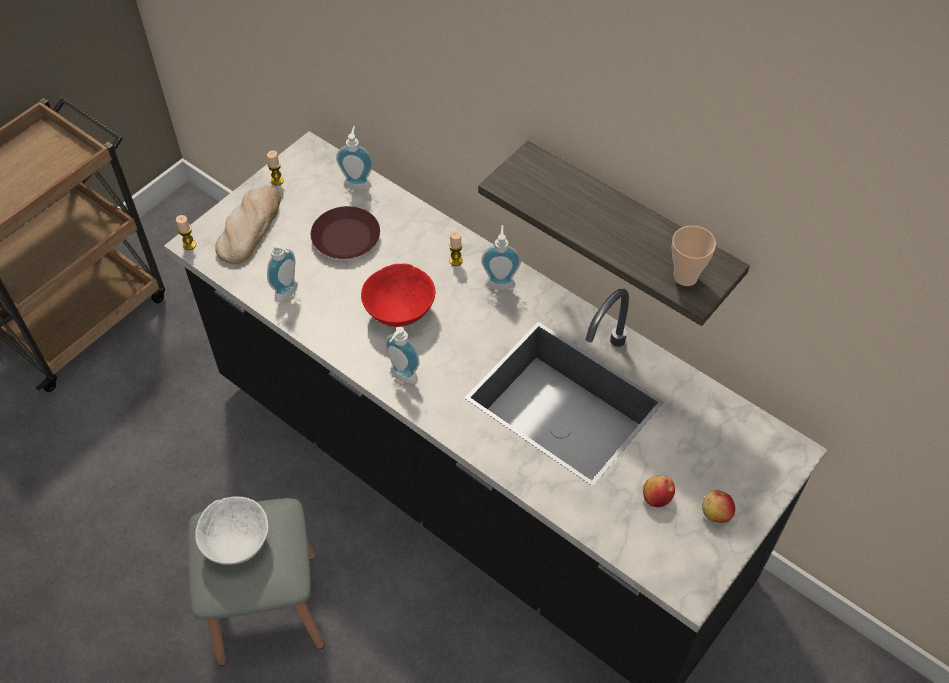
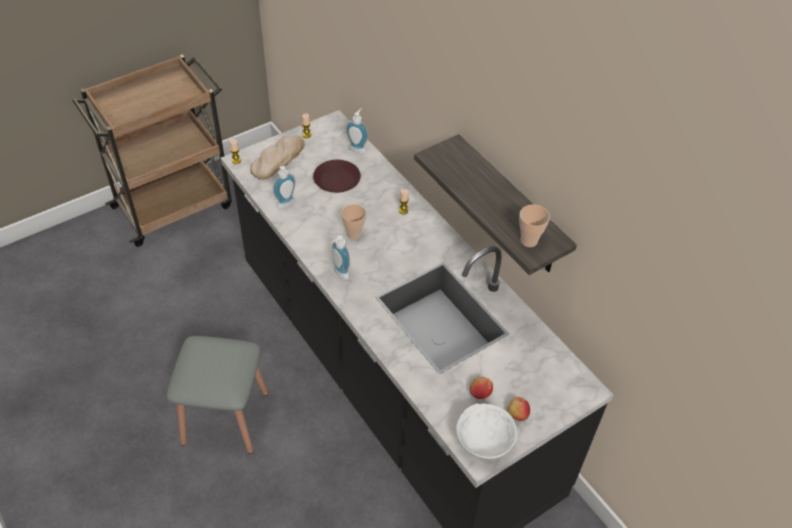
camera: 15 degrees right, 5 degrees down
(238, 543) = (209, 360): white bowl -> white bowl (484, 443)
(400, 313) = (354, 234): red bowl -> cup
(500, 281) = (428, 231): soap dispenser -> none

